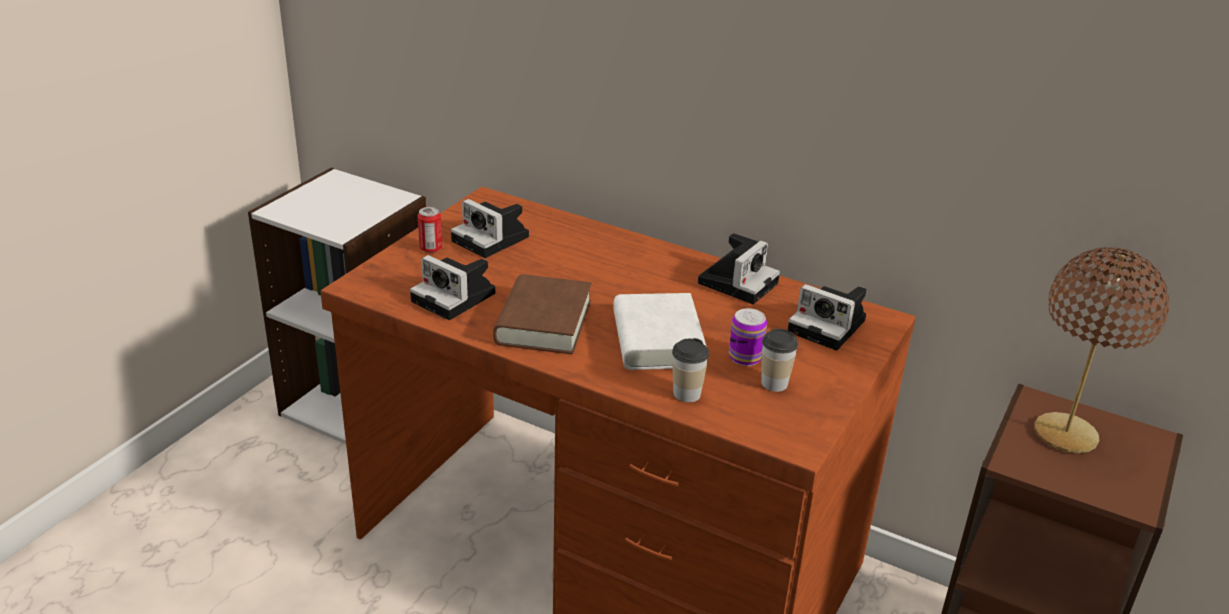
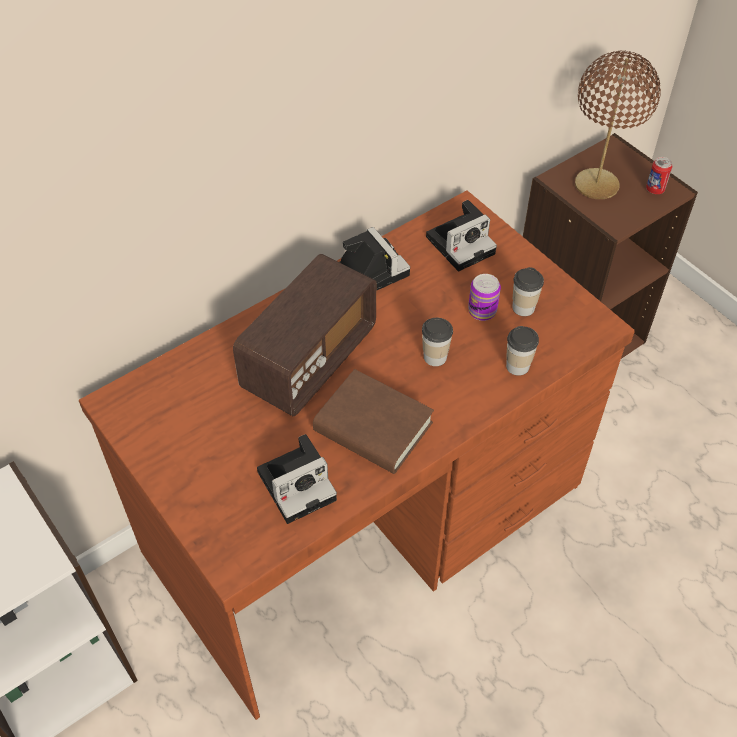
camera: 65 degrees left, 20 degrees up
(431, 249) = (191, 480): can -> can (655, 189)
(493, 239) = (201, 422): camera -> none
(599, 273) = (309, 359): none -> radio
(657, 340) = (435, 357): white book -> cup

